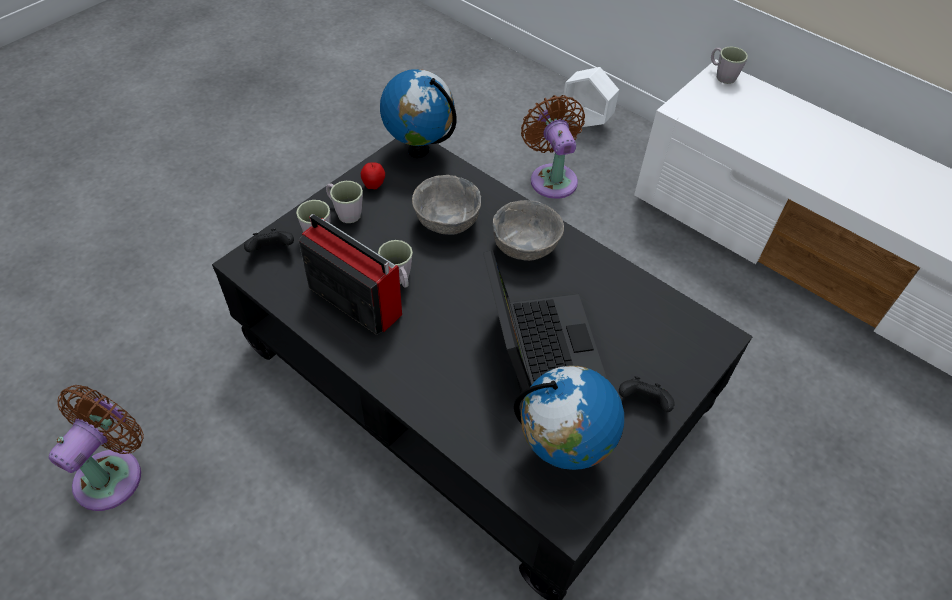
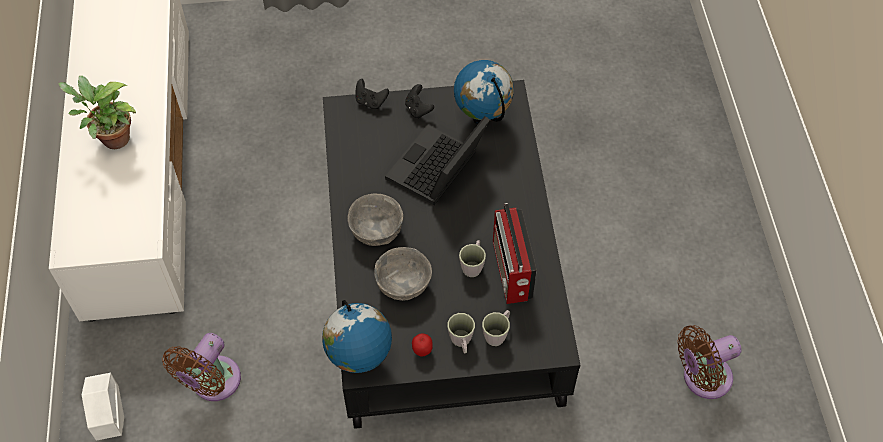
camera: 135 degrees left, 5 degrees up
(272, 251) = (534, 346): black game controller -> black game controller (371, 102)
(722, 75) = (71, 250): grey mug -> none
(836, 154) = (112, 139): none -> potted plant

